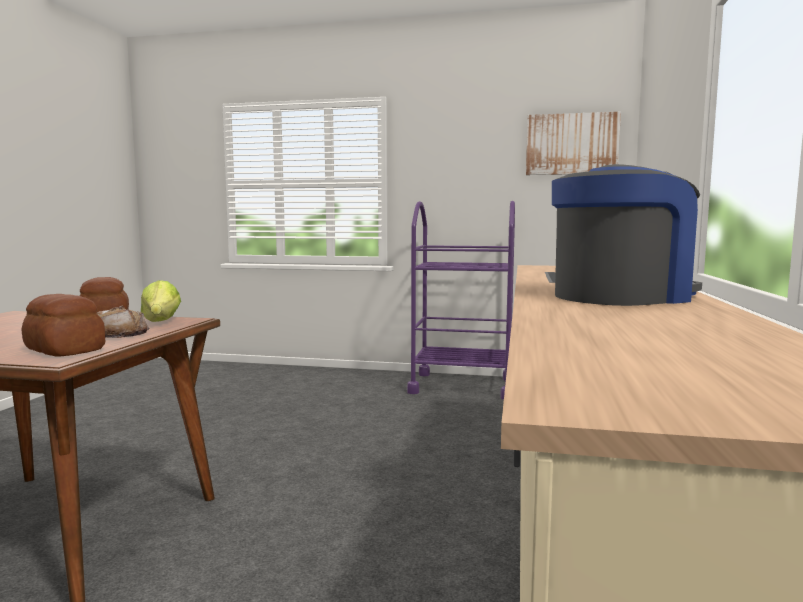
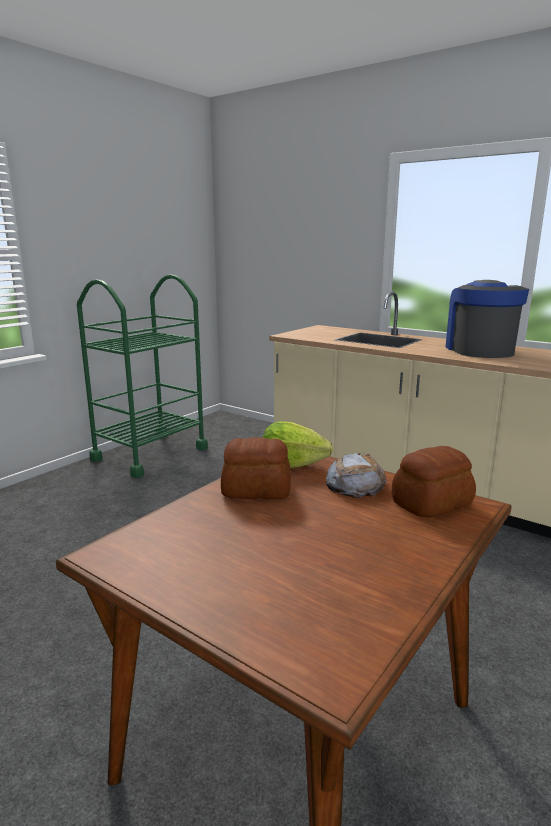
camera: 65 degrees left, 10 degrees up
(462, 386) = (150, 454): purple cart -> green cart
(571, 144) = (177, 218): picture -> none

